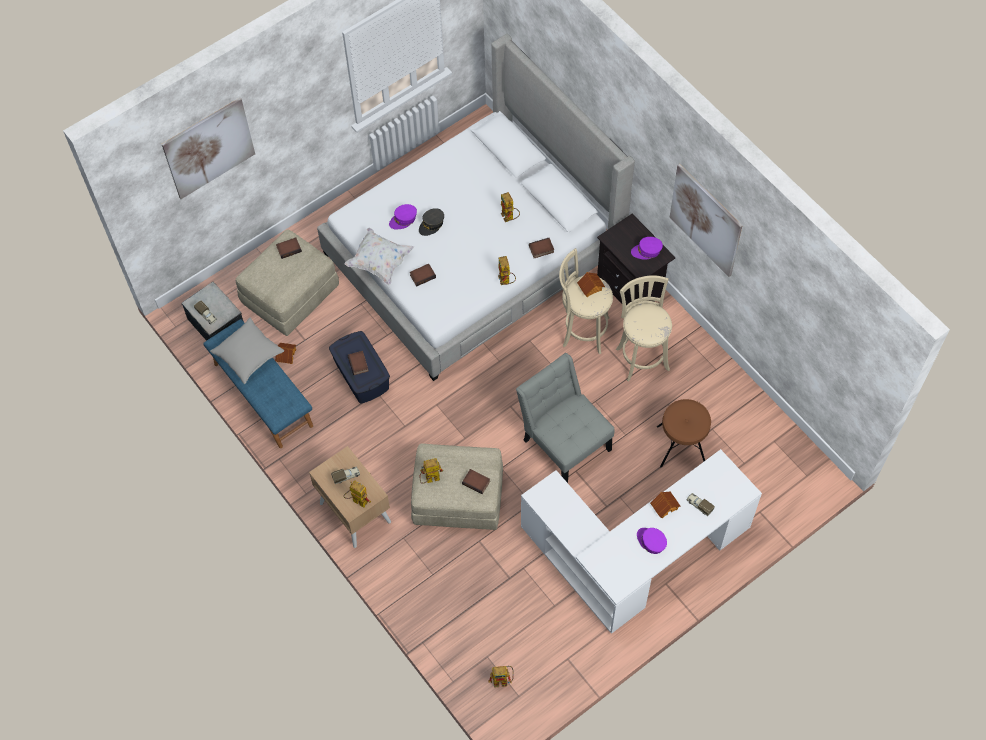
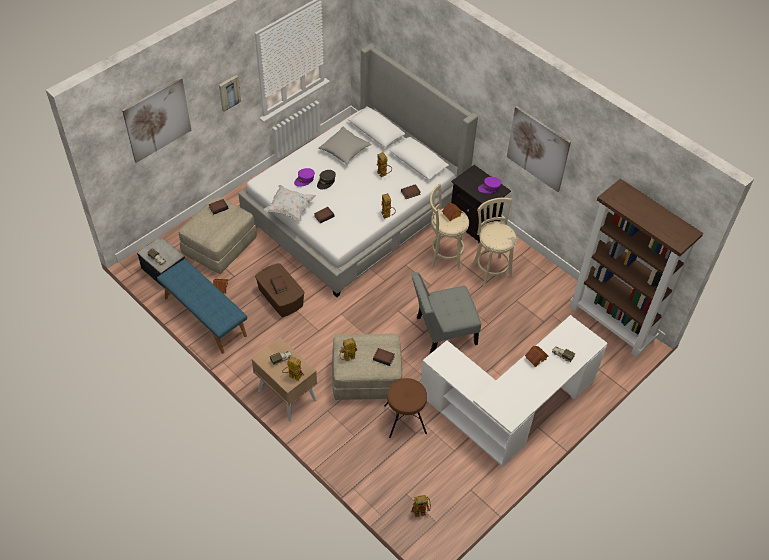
camera: 10 degrees left, 10 degrees down
(248, 355) = (193, 282): grey pillow -> grey pillow (345, 150)
(307, 104) = (229, 92): none -> picture
(361, 375) = (280, 297): blue storage box -> brown storage box
(564, 441) = (442, 331): grey chair -> grey chair turned 60 degrees counterclockwise
(651, 542) = (530, 384): purple cap -> none
(681, 446) = (531, 328): brown stool -> brown stool (405, 419)
(790, 449) = (612, 324): none -> brown bookcase

